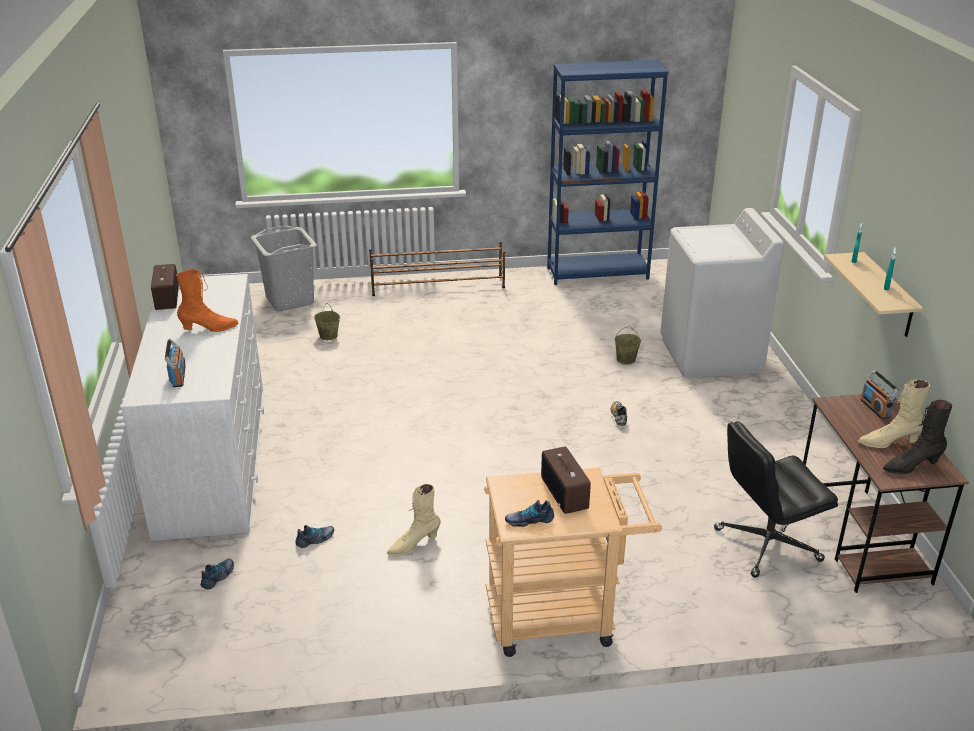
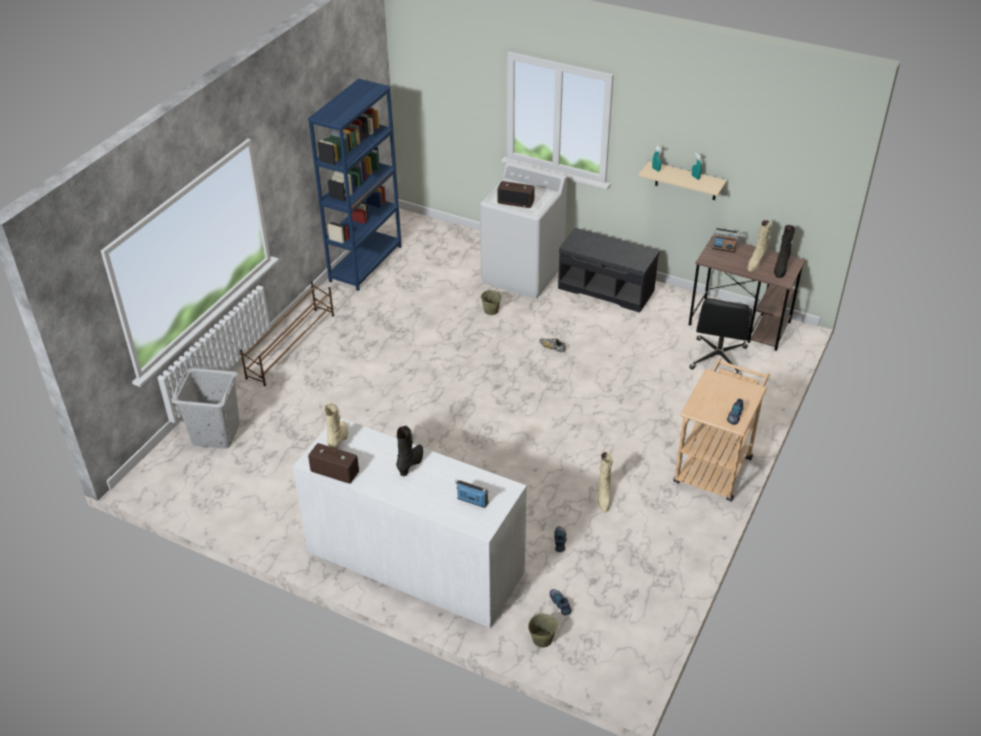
camera: 55 degrees left, 10 degrees up
(209, 328) = (411, 464): orange boot -> black boot
(213, 286) = (339, 440): none -> beige boot
(328, 336) = (301, 435): beige bucket -> beige bucket (542, 639)
(565, 493) = (720, 391): radio -> radio (516, 202)
(770, 415) = (607, 289): none -> grey bench

